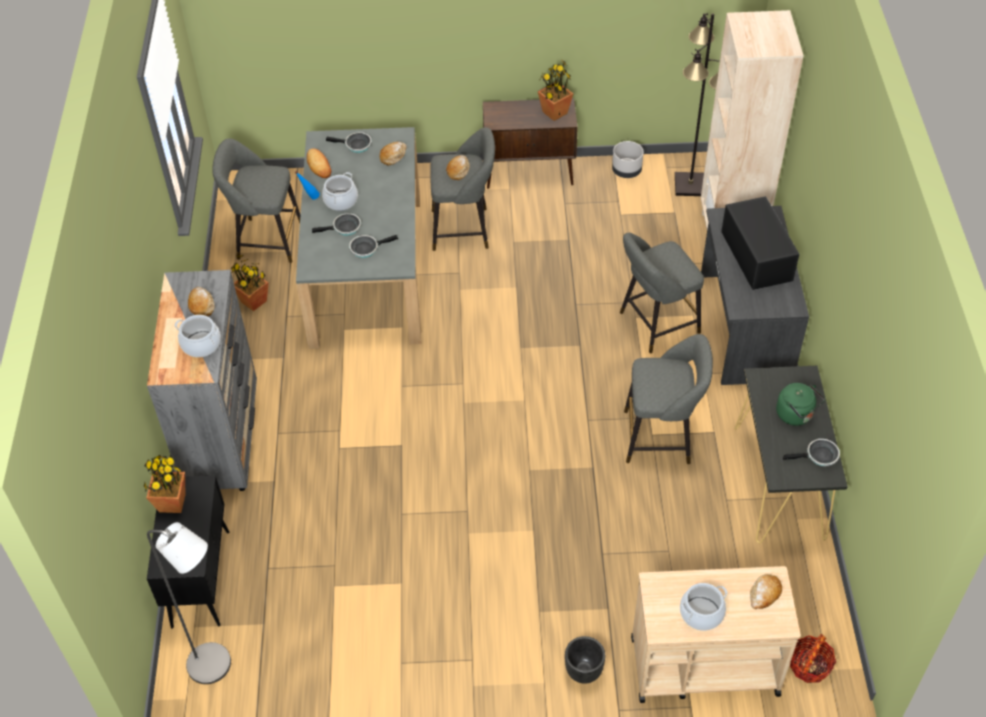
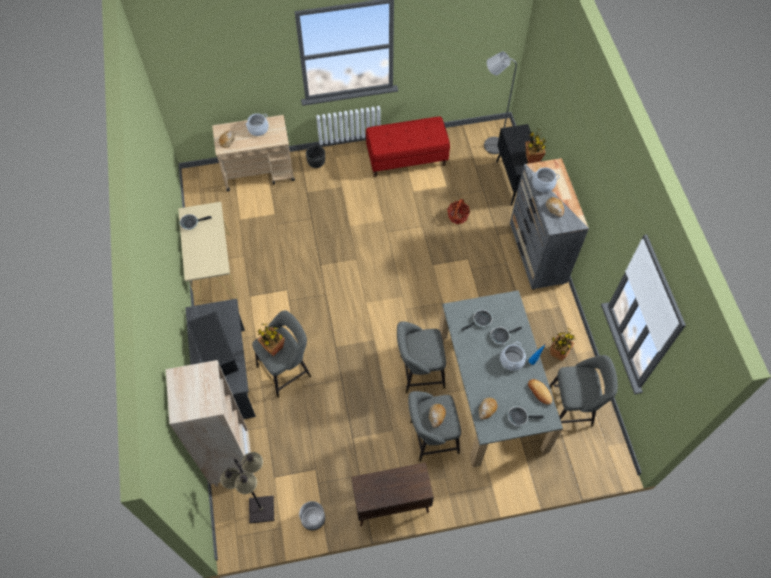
camera: 170 degrees right, 10 degrees up
(396, 658) = (406, 158): none -> red bench
(554, 113) = (371, 490): potted plant -> potted plant (273, 347)
(662, 437) = (281, 289): grey stool -> grey stool (419, 372)
(779, 483) = (214, 269): black console table -> beige console table
(796, 415) = (201, 246): green kettle -> none
(809, 666) = (208, 178): basket -> basket (457, 216)

